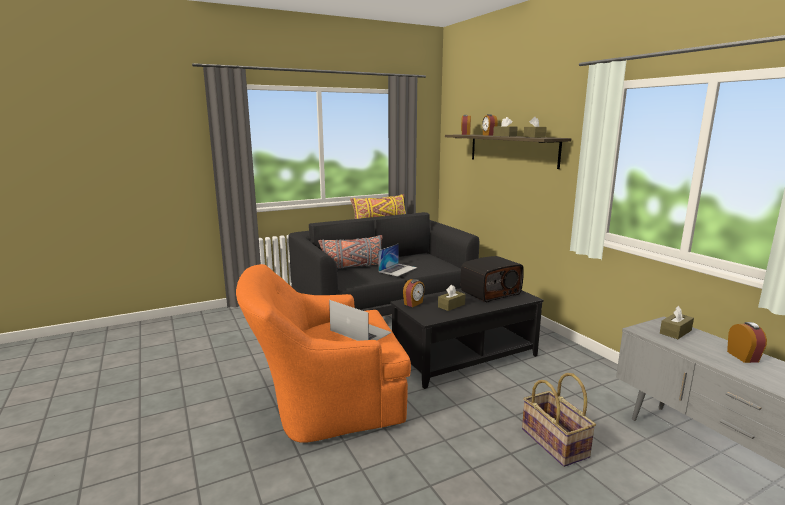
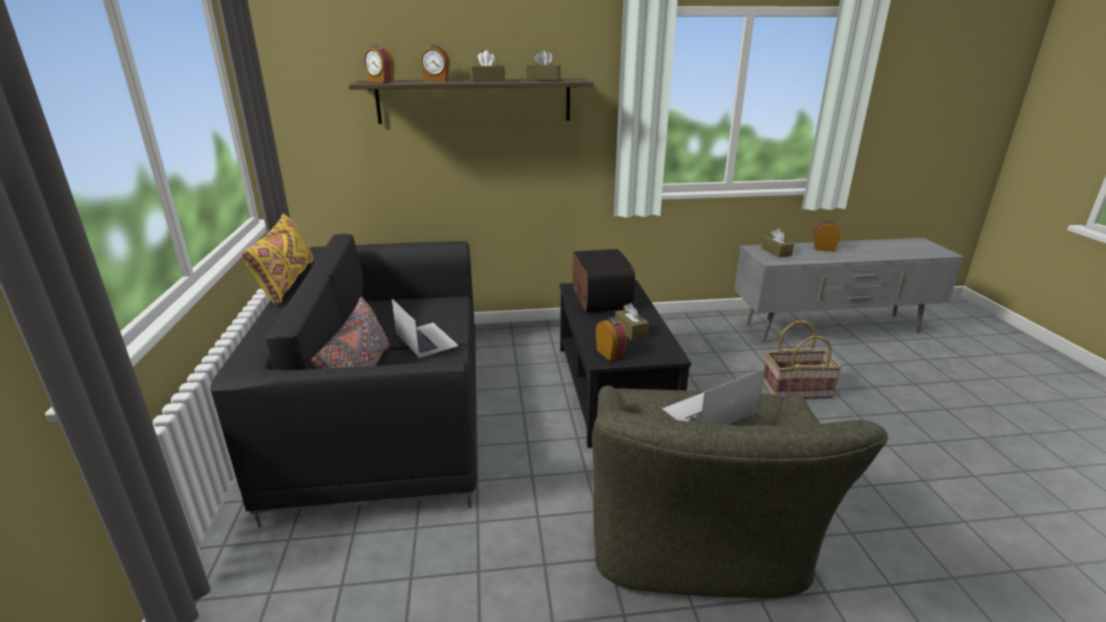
camera: 70 degrees left, 10 degrees up
(324, 402) = (694, 543): orange armchair -> green armchair

